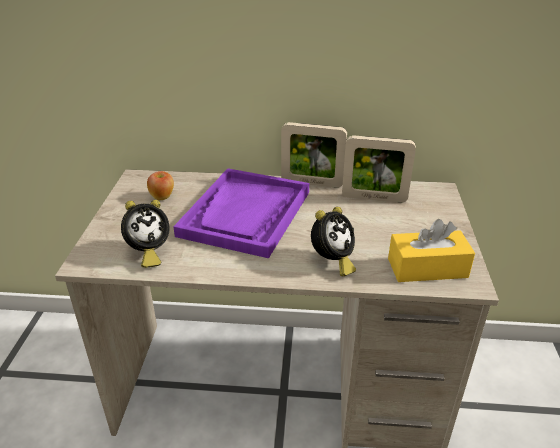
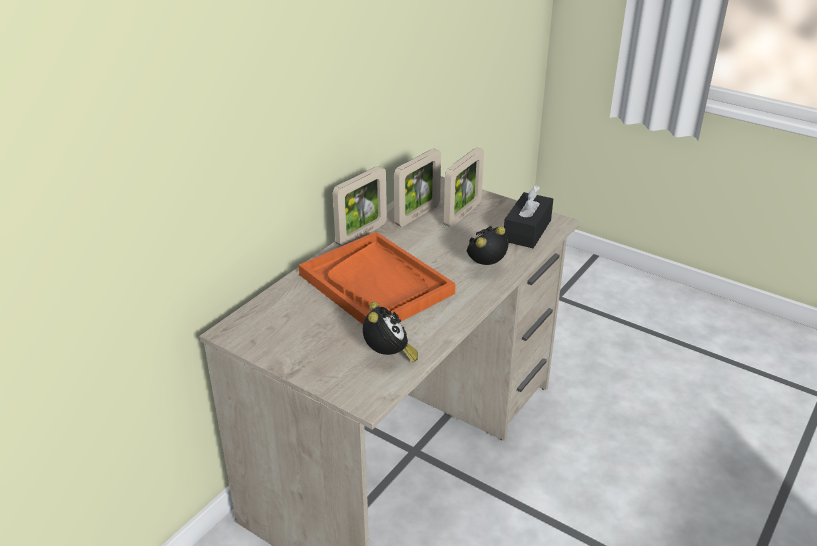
camera: 60 degrees left, 0 degrees up
(162, 197) = (293, 324): apple -> none
(246, 214) = (376, 284): purple tray -> orange tray
(332, 262) = (486, 266): alarm clock -> alarm clock turned 105 degrees counterclockwise
(406, 220) = (462, 214): none -> picture frame
(427, 268) = (527, 230): yellow tissue box -> black tissue box

